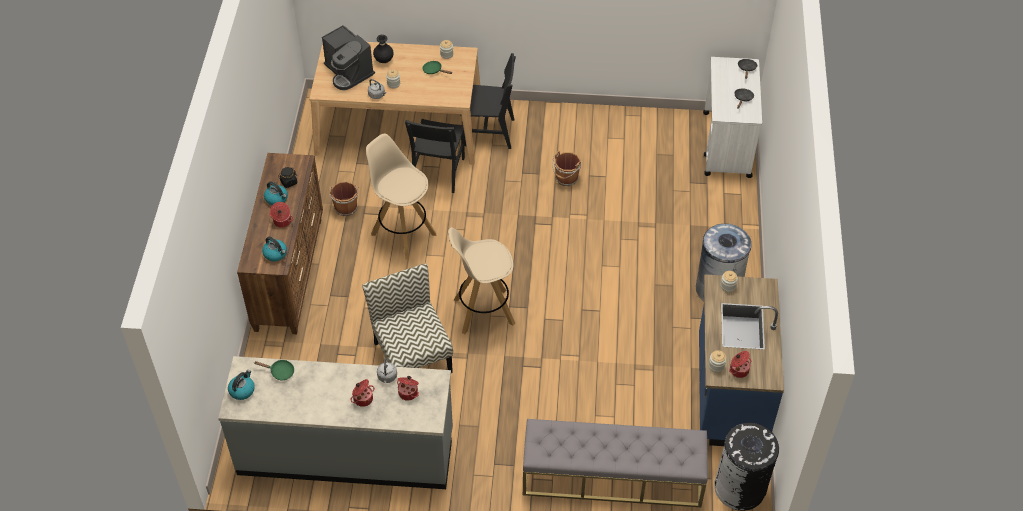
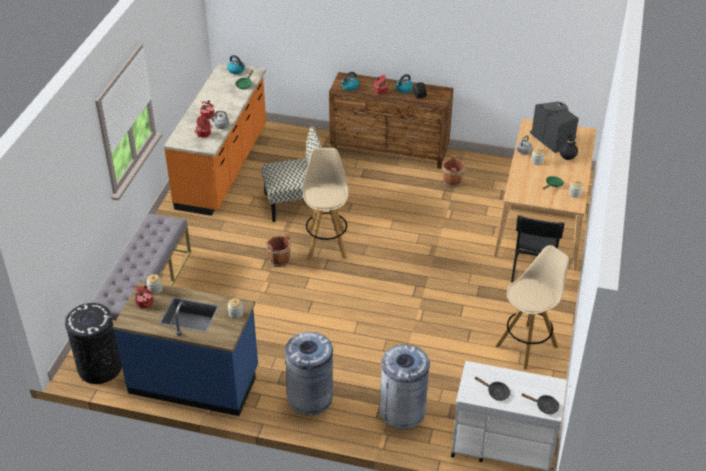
camera: 100 degrees right, 10 degrees down
(346, 452) = (223, 167): grey counter -> orange counter
(349, 72) = (552, 139): coffee machine -> coffee machine turned 90 degrees clockwise
(403, 233) = (418, 209): beige stool -> beige stool (527, 345)
(438, 172) = (486, 234): black chair -> none
(566, 179) = (468, 313): brown bucket -> brown bucket (278, 260)
(710, 216) = (402, 411): none -> grey trash can

